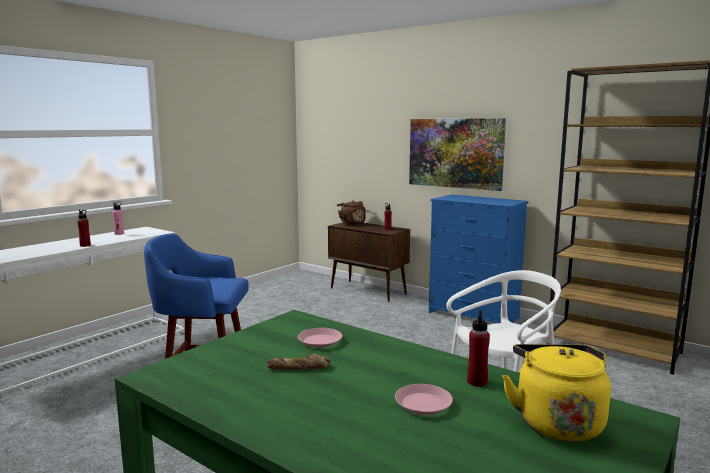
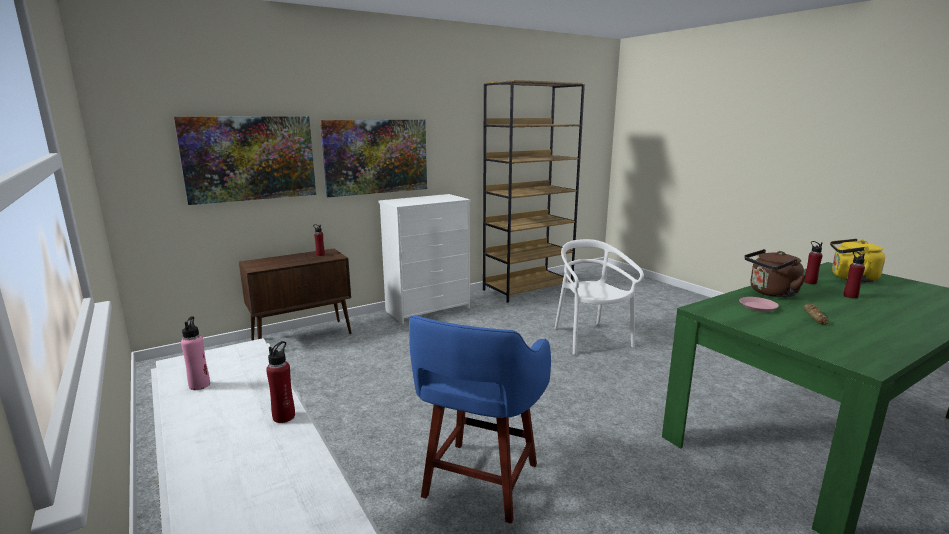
camera: 70 degrees left, 5 degrees up
(351, 223) = (260, 262): brown kettle -> brown kettle (771, 293)
(365, 147) = (250, 158): none -> picture
(423, 404) = (850, 296): pink plate -> red bottle
(474, 315) = (429, 309): blue dresser -> white dresser

